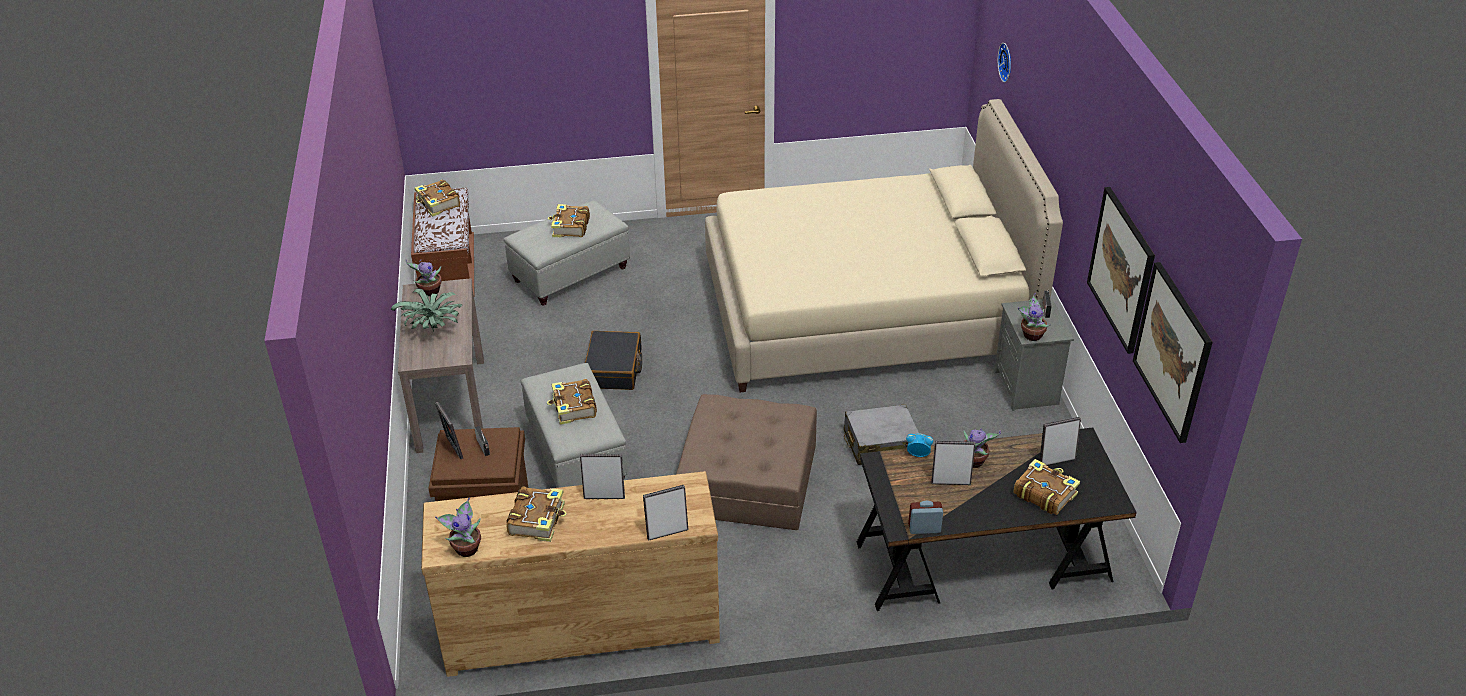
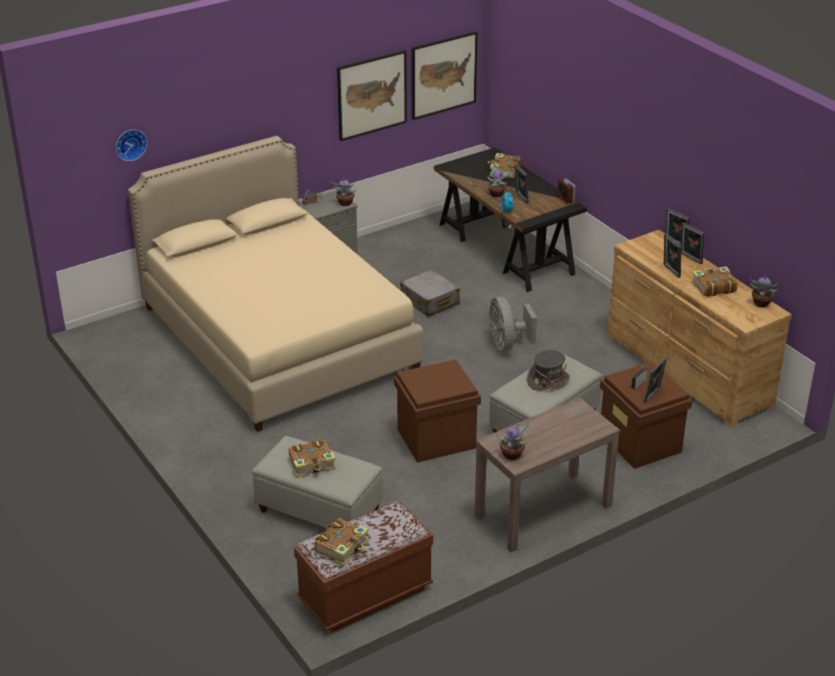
camera: 115 degrees left, 5 degrees down
(434, 329) = (556, 432): potted plant -> none
(573, 408) = (548, 380): book -> grey hat
(614, 369) = (435, 439): black suitcase -> brown storage box
(747, 479) = (507, 344): brown ottoman -> grey fan
(1056, 460) = (473, 172): picture frame -> picture frame (690, 259)

